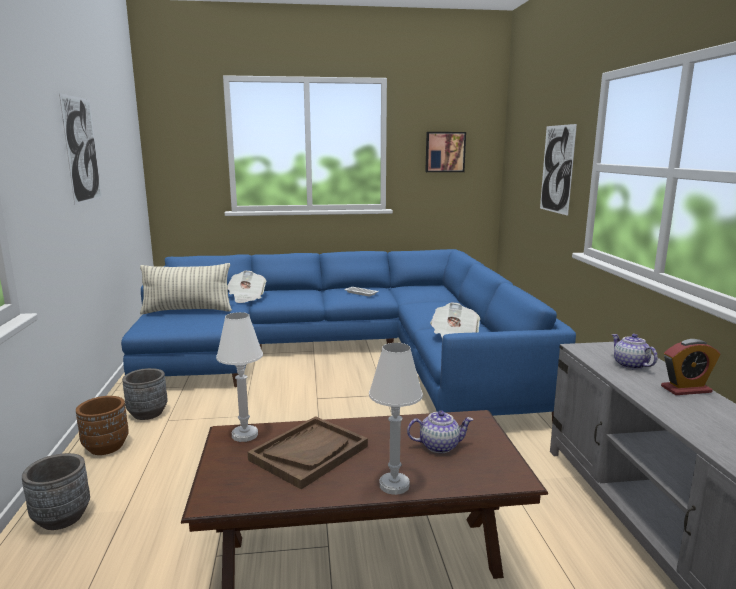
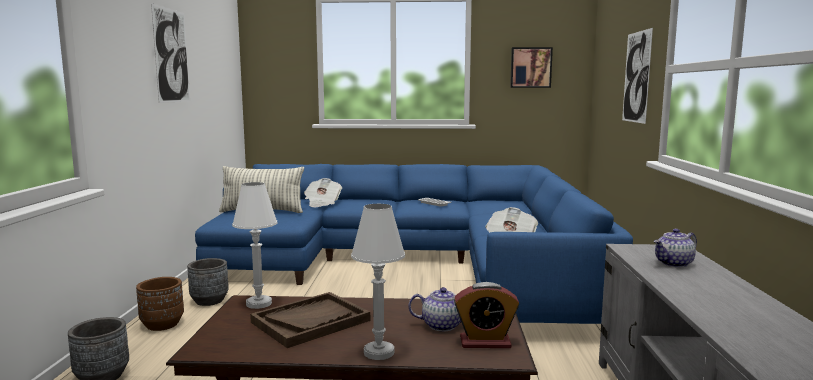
camera: 10 degrees right, 5 degrees down
(630, 365) = (674, 263): teapot -> teapot turned 105 degrees counterclockwise
(686, 389) = (726, 286): alarm clock -> alarm clock (485, 342)

